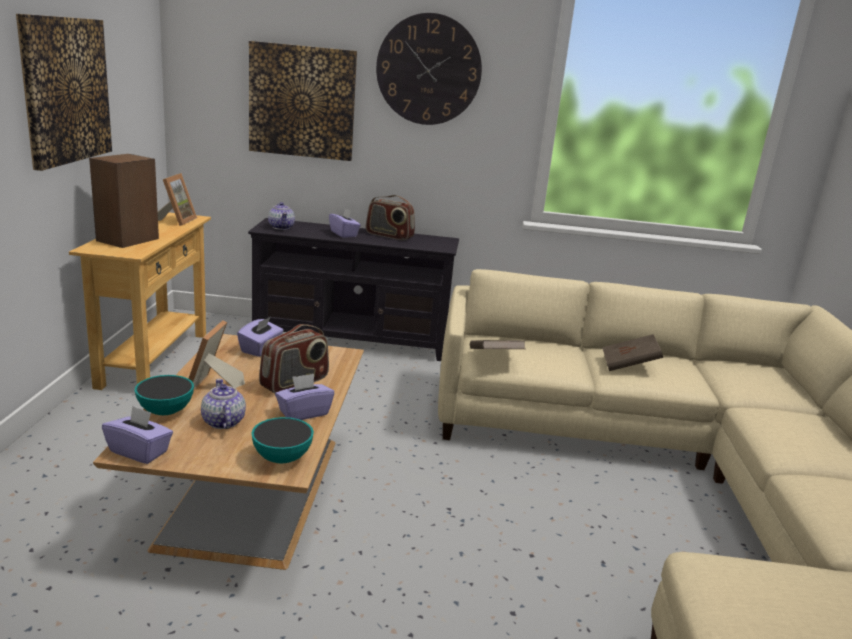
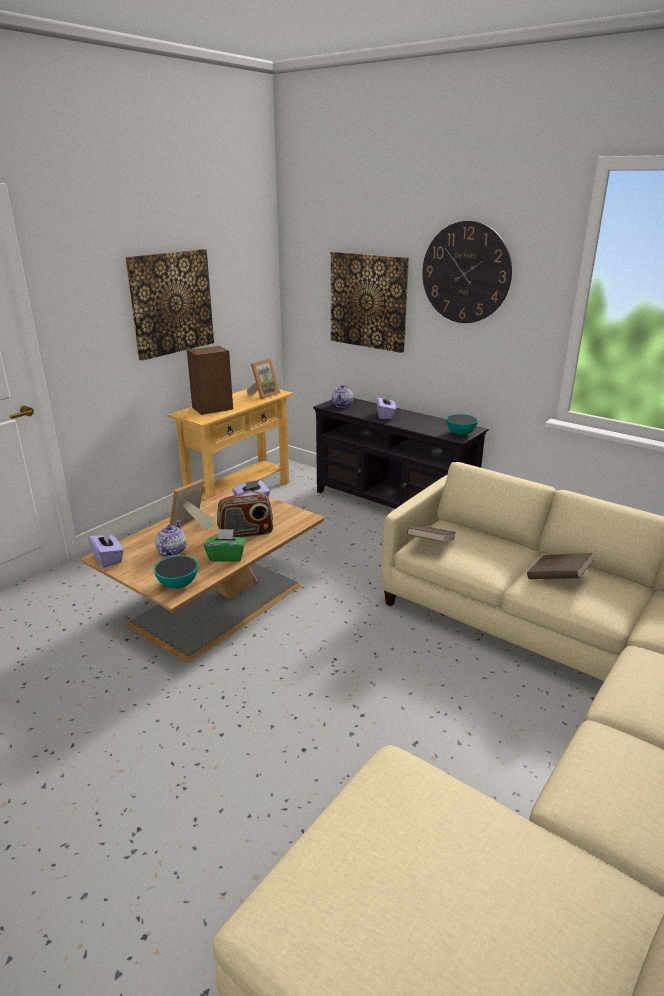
camera: 35 degrees right, 5 degrees up
(165, 411) = (148, 536): bowl -> bowl (460, 434)
(303, 413) = (226, 556): purple tissue box -> green tissue box
(389, 236) = (423, 420): radio -> none

